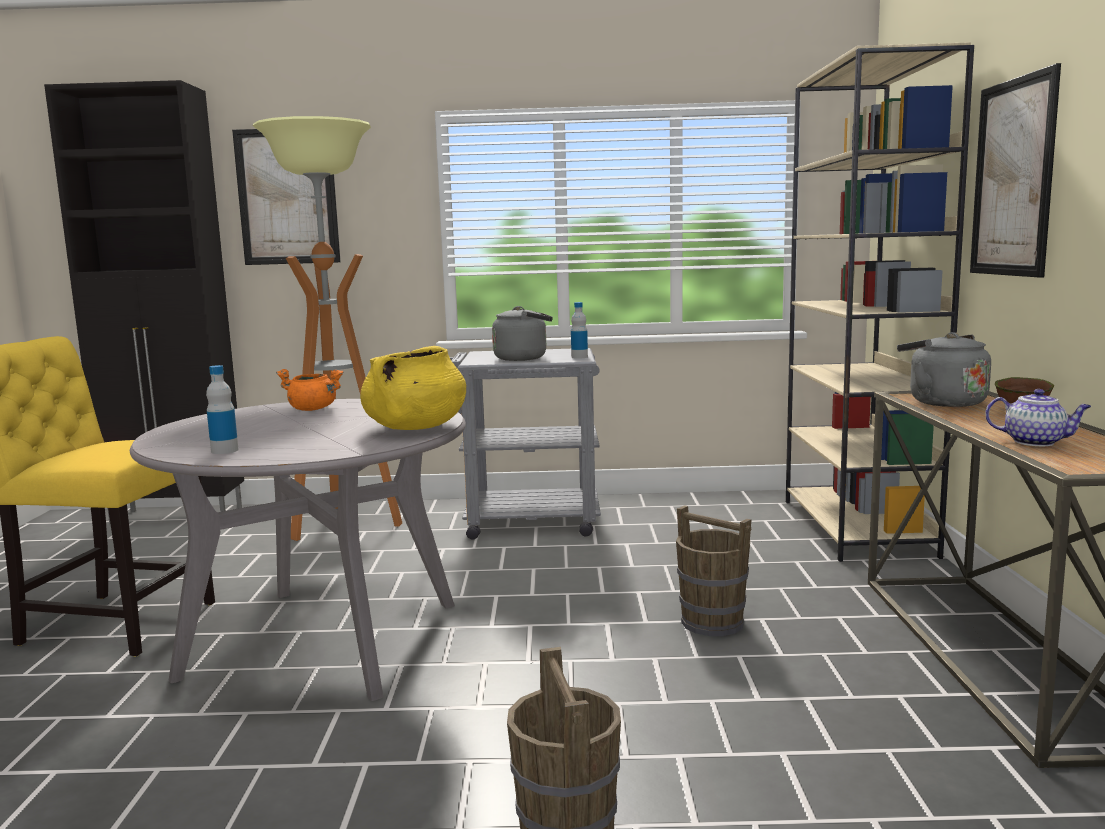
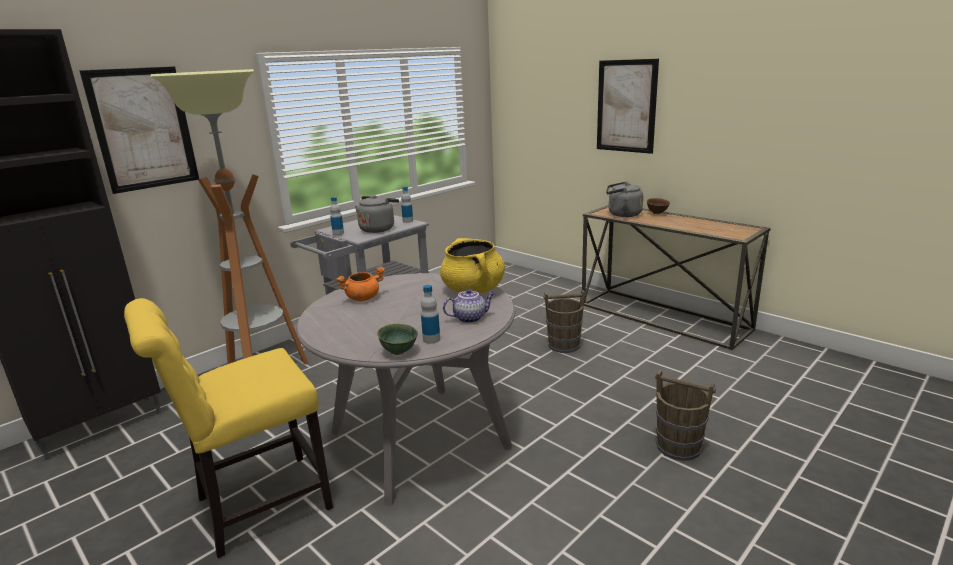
camera: 45 degrees left, 10 degrees up
(172, 450) = (399, 352): none -> green bowl
(472, 355) = (338, 233): none -> bottle
(857, 528) = (532, 280): beige bookcase -> none
(1036, 442) = (699, 228): teapot -> teapot (470, 318)

